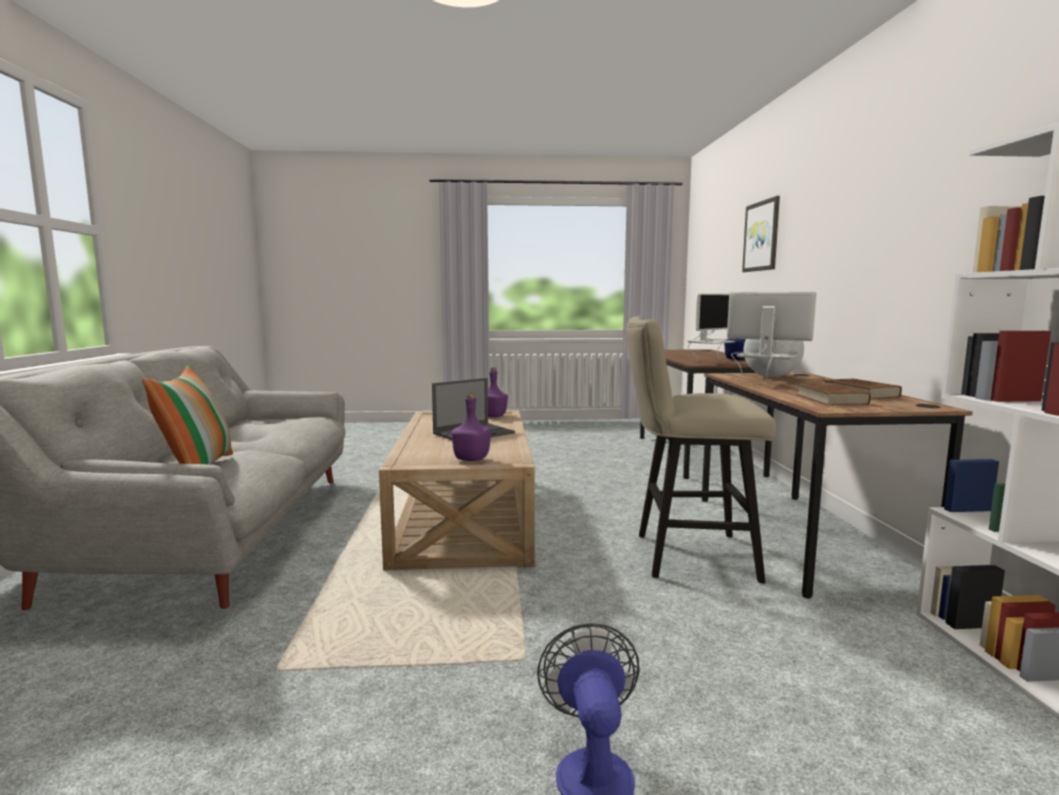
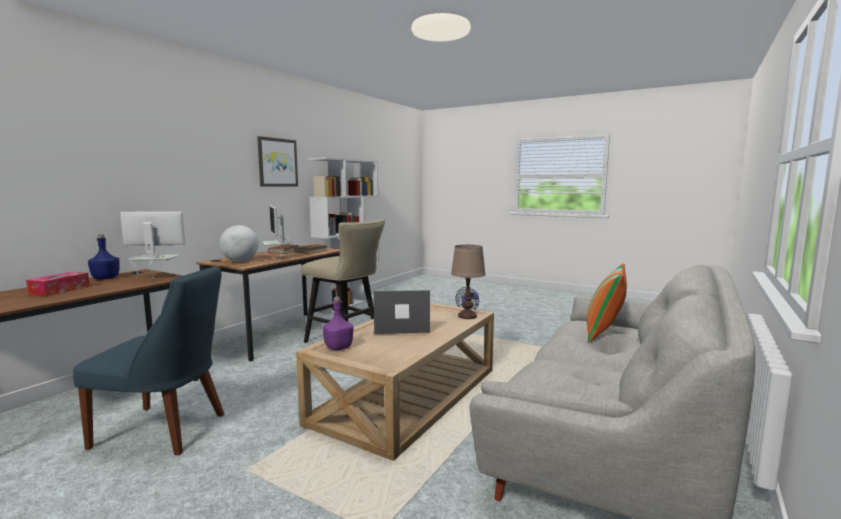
camera: 145 degrees left, 0 degrees up
(413, 455) = (467, 316): none -> brown table lamp
(472, 459) = (438, 308): purple bottle -> none
(599, 459) = (165, 431): none -> blue chair
(699, 355) = (60, 290): none -> tissue box
(762, 236) = (67, 152): picture -> picture (277, 162)

